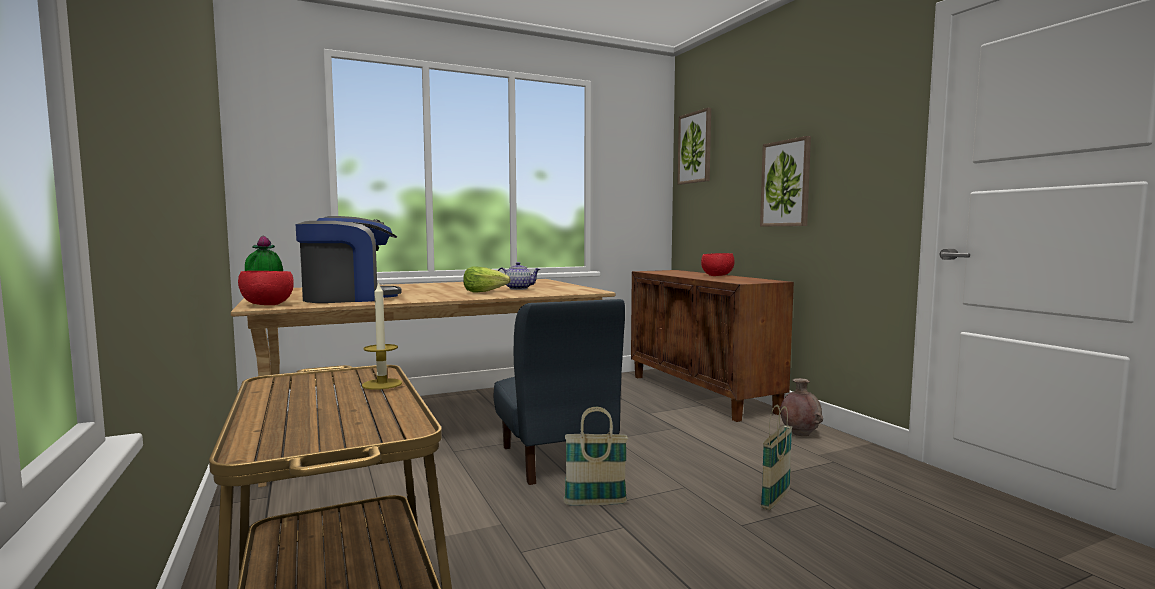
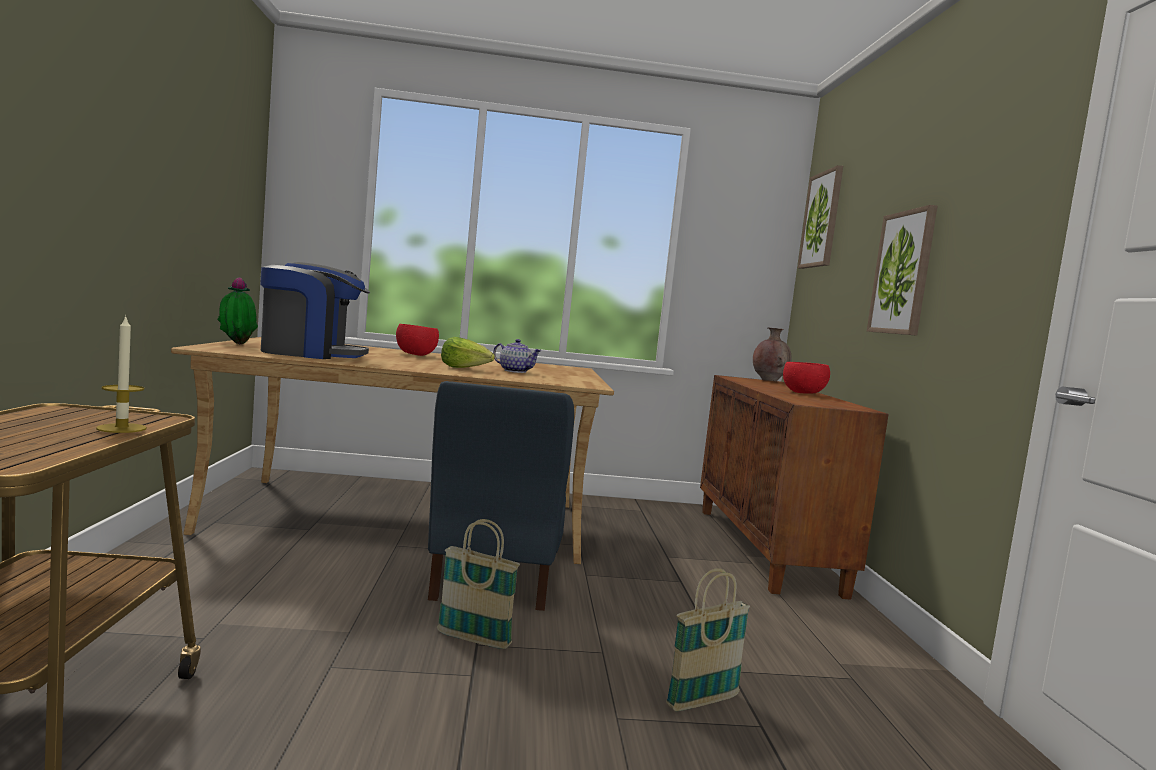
camera: 20 degrees right, 0 degrees up
(268, 305) = (218, 348): red bowl -> red bowl (416, 355)
(799, 434) = (844, 630): brown vase -> brown vase (768, 380)

